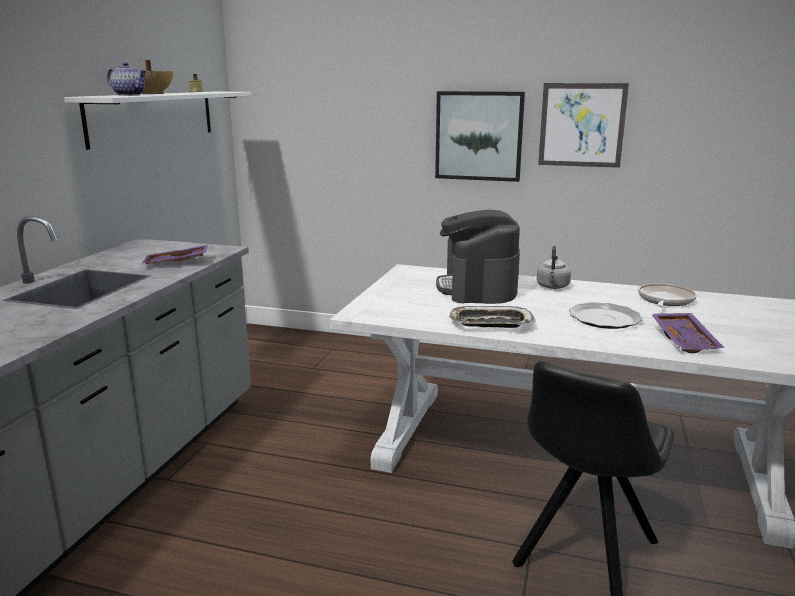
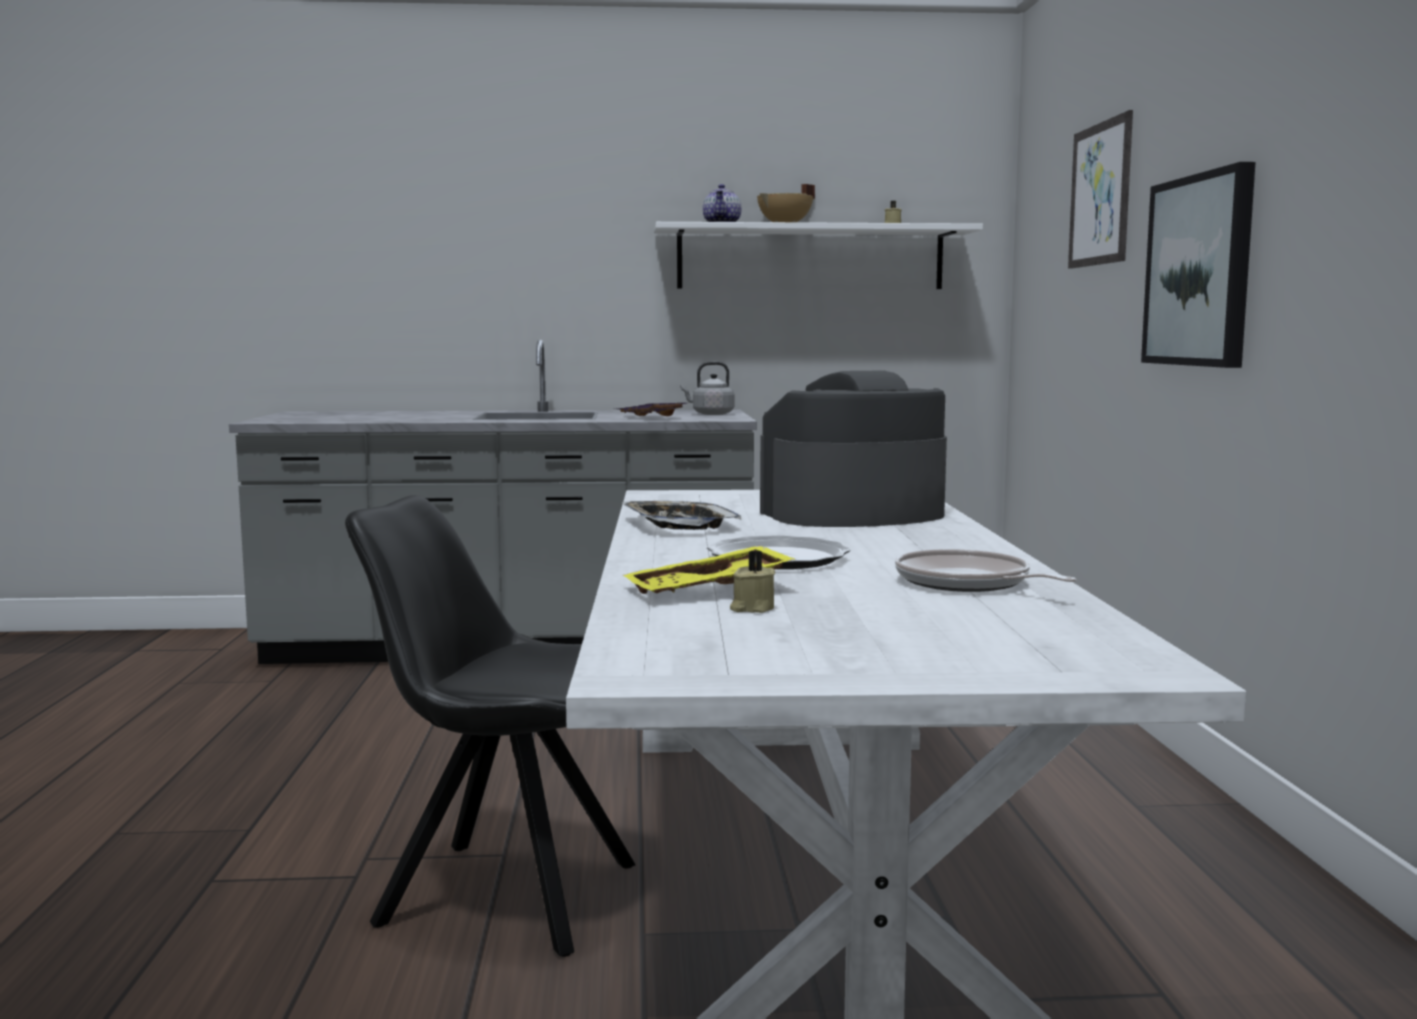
camera: 70 degrees right, 10 degrees down
(552, 287) = (932, 537): grey kettle -> grey kettle (710, 414)
(582, 125) = (1328, 224): picture -> picture (1100, 194)
(664, 300) = (967, 583): frying pan -> frying pan turned 135 degrees counterclockwise
(686, 340) = (709, 591): purple tray -> yellow tray
(723, 338) = (752, 608): none -> beige candle

